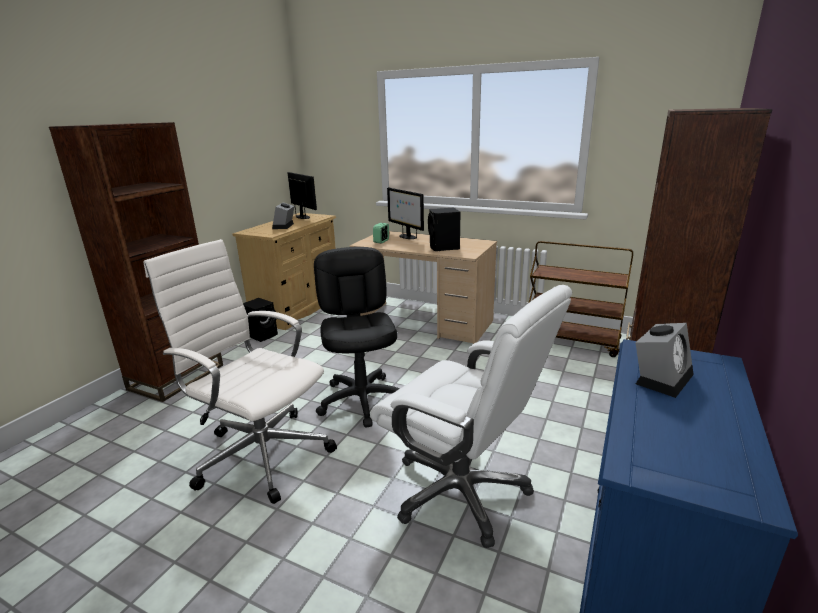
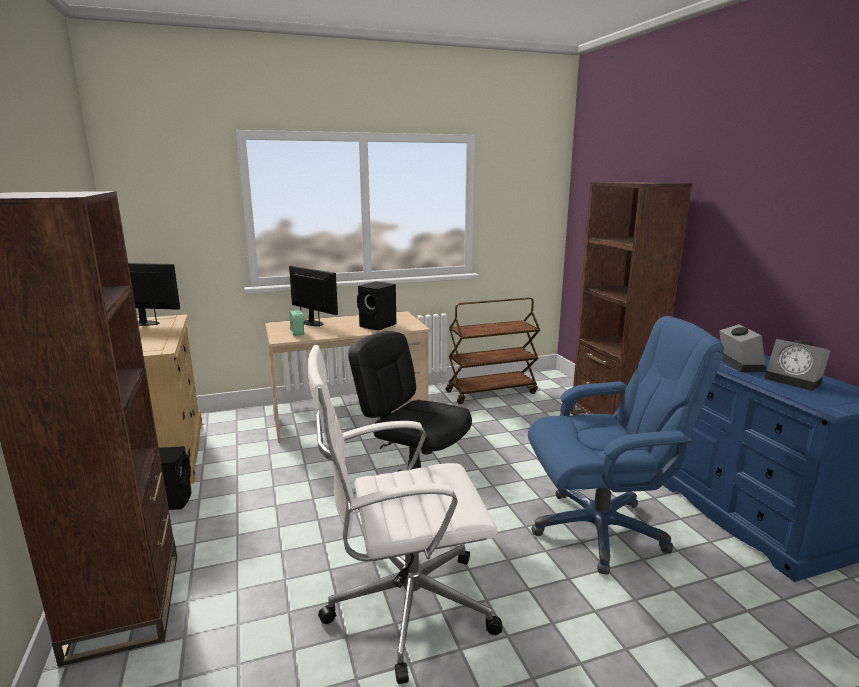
camera: 45 degrees left, 5 degrees down
(284, 226) = (151, 338): alarm clock -> alarm clock (795, 381)
(407, 236) = (313, 323): monitor -> monitor turned 150 degrees counterclockwise
(461, 491) = (600, 529): white office chair -> blue office chair

